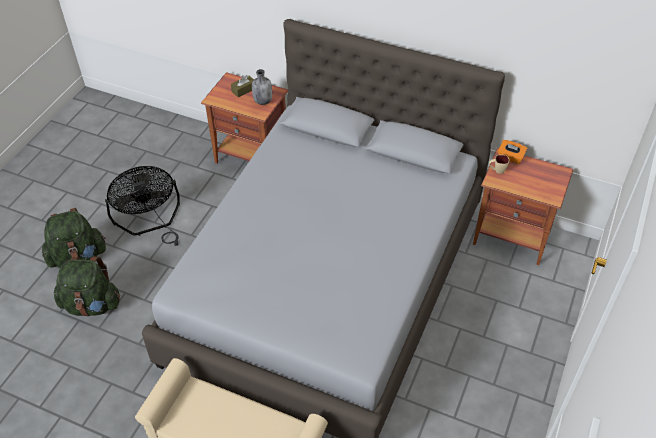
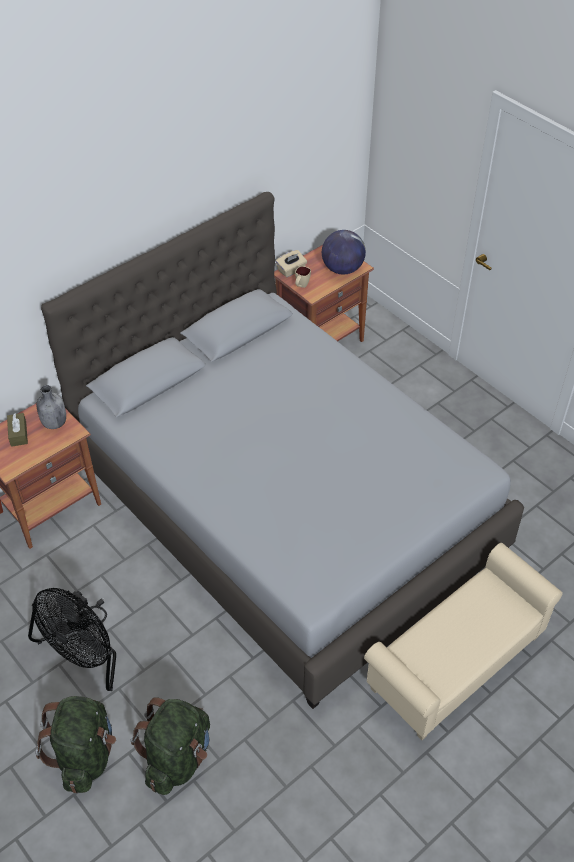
camera: 65 degrees left, 0 degrees up
(152, 223) = (84, 649): black fan -> black fan turned 60 degrees counterclockwise
(510, 158) = (291, 270): orange tissue box -> beige tissue box
(540, 188) = (342, 269): none -> globe

